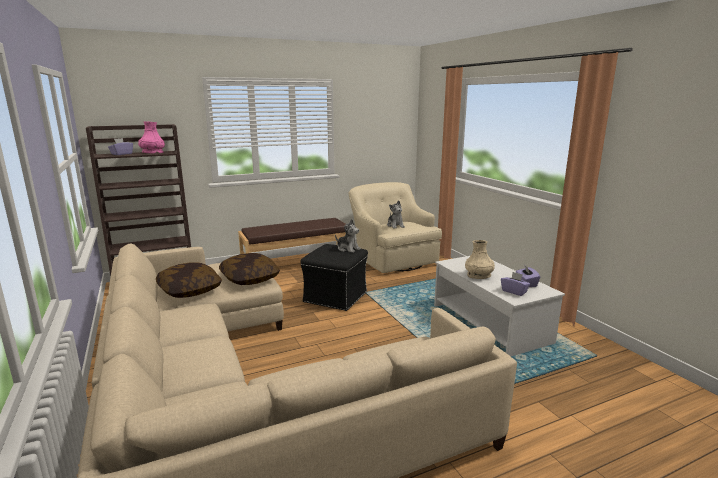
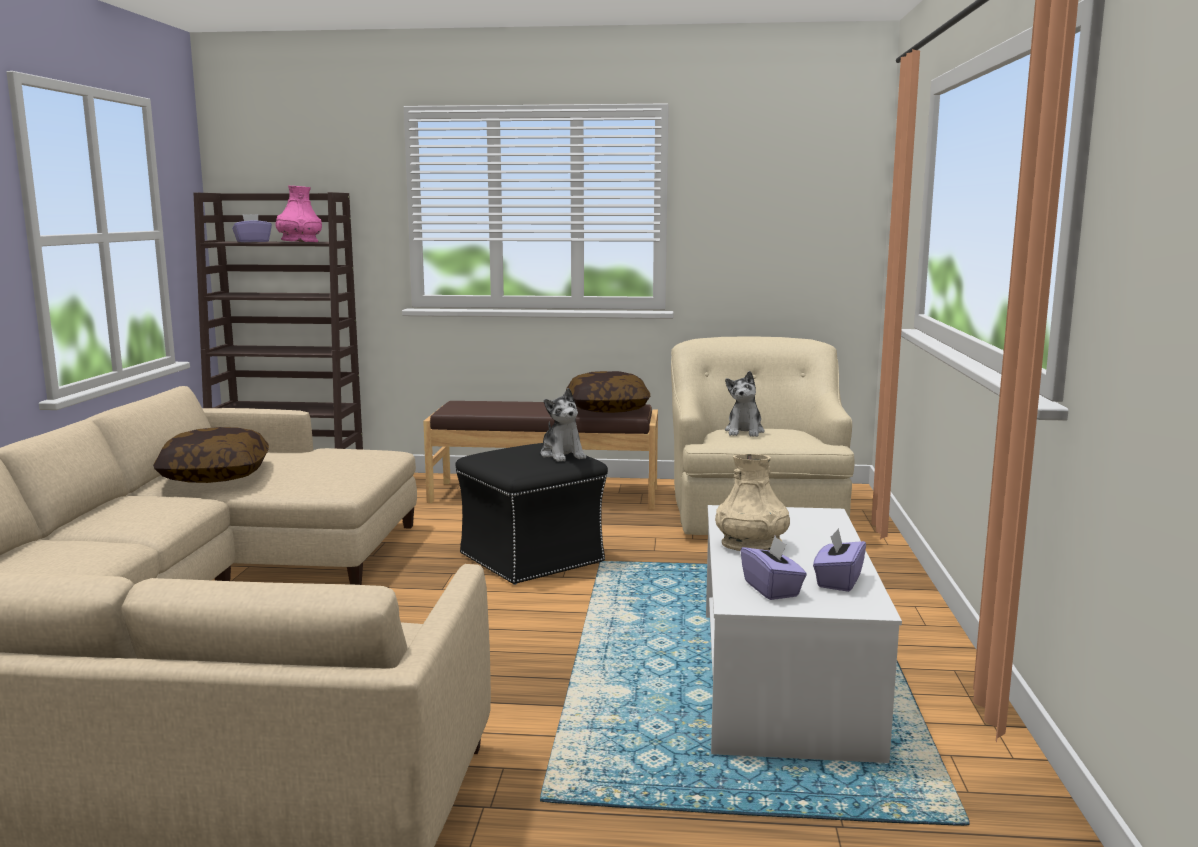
camera: 30 degrees right, 5 degrees down
(249, 279) = (331, 476): pillow -> pillow (607, 409)

